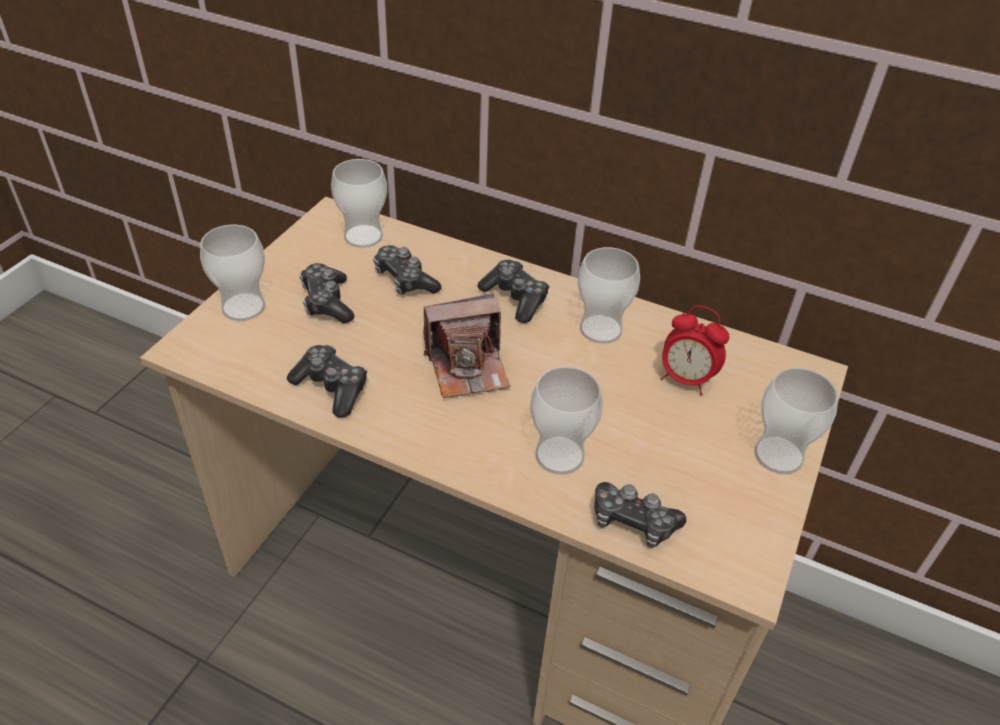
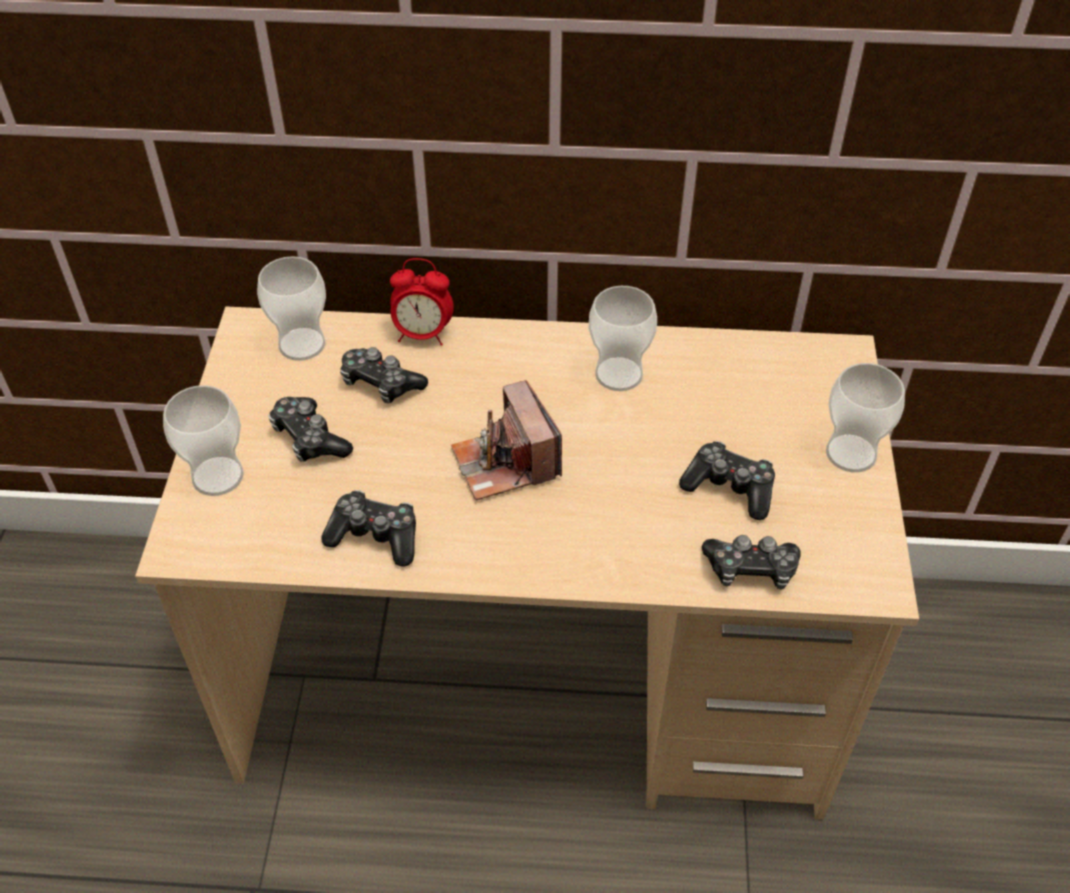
camera: 20 degrees left, 5 degrees up
(468, 367) = (505, 463): camera -> camera turned 105 degrees clockwise
(515, 298) = (512, 367): game controller -> game controller (730, 487)
(559, 455) = (648, 527): cup -> none
(685, 379) = (729, 402): alarm clock -> alarm clock (423, 334)

